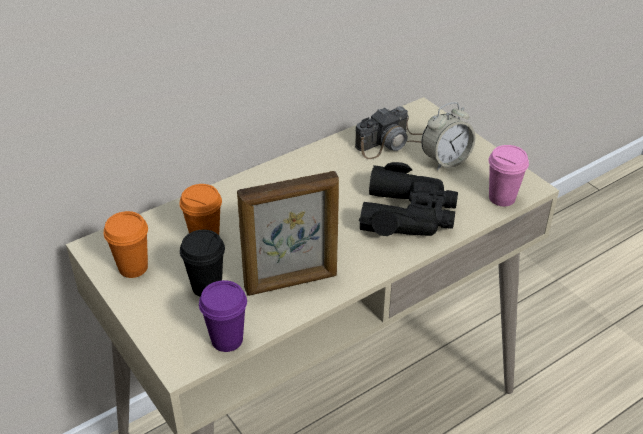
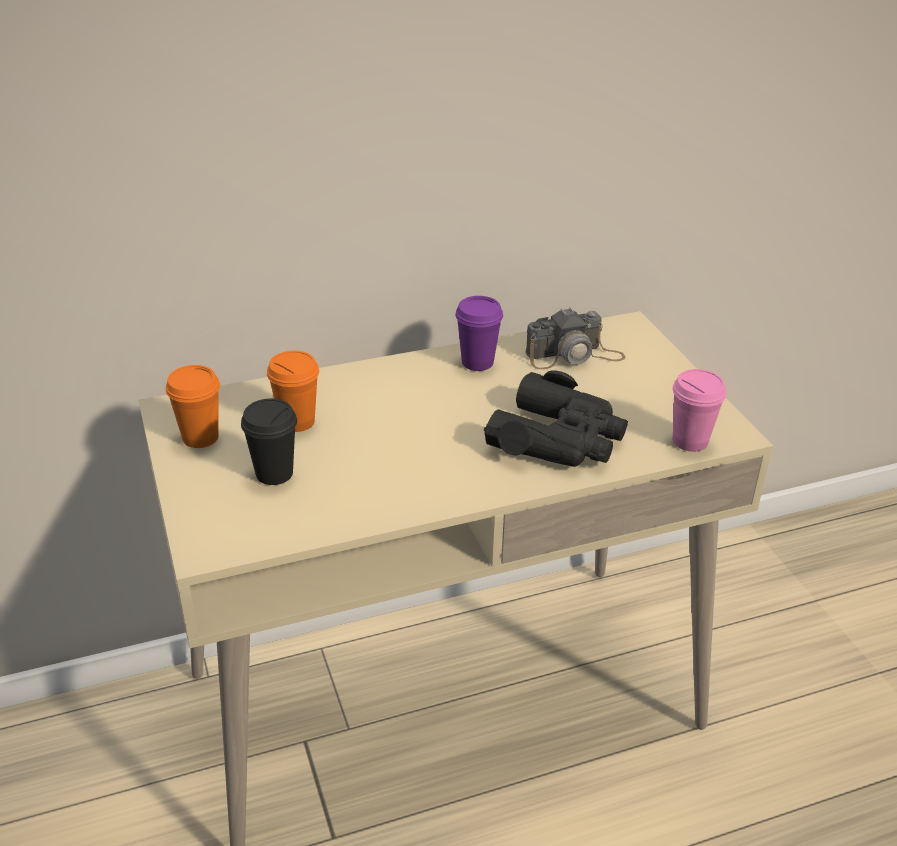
camera: 15 degrees right, 5 degrees down
(227, 340) = (270, 535): purple cup -> purple cup (477, 362)
(291, 282) = (377, 488): picture frame -> none
(445, 161) = (635, 386): alarm clock -> none

